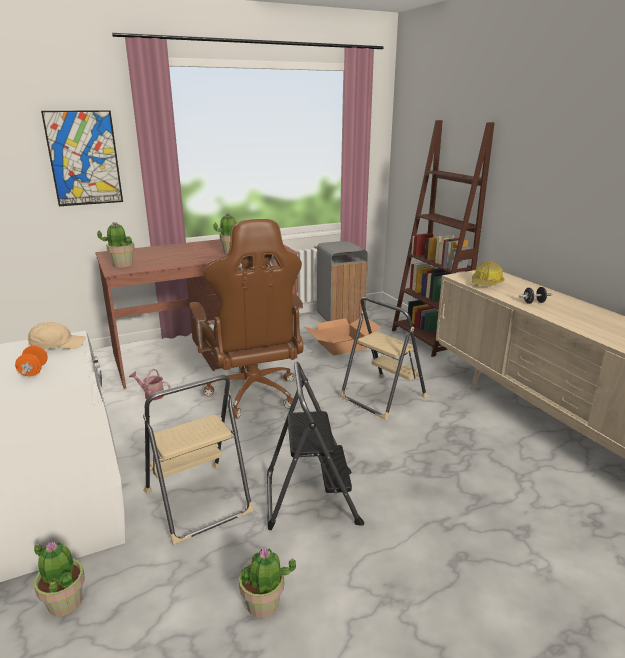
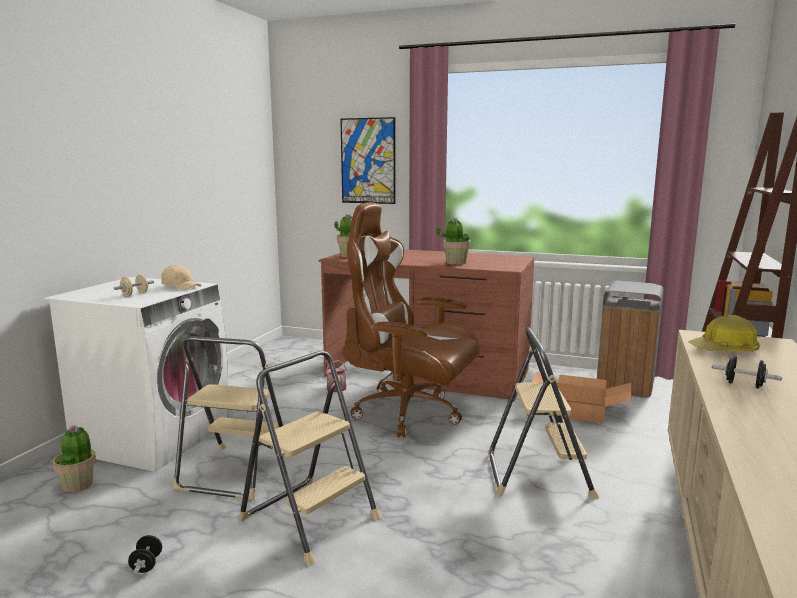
camera: 45 degrees right, 10 degrees down
(34, 371) = (135, 294): orange dumbbell -> beige dumbbell
(251, 391) = (413, 415): brown office chair -> brown office chair turned 90 degrees clockwise
(263, 604) = (146, 565): potted plant -> black dumbbell
(307, 498) = (307, 516): black step ladder -> beige step ladder

